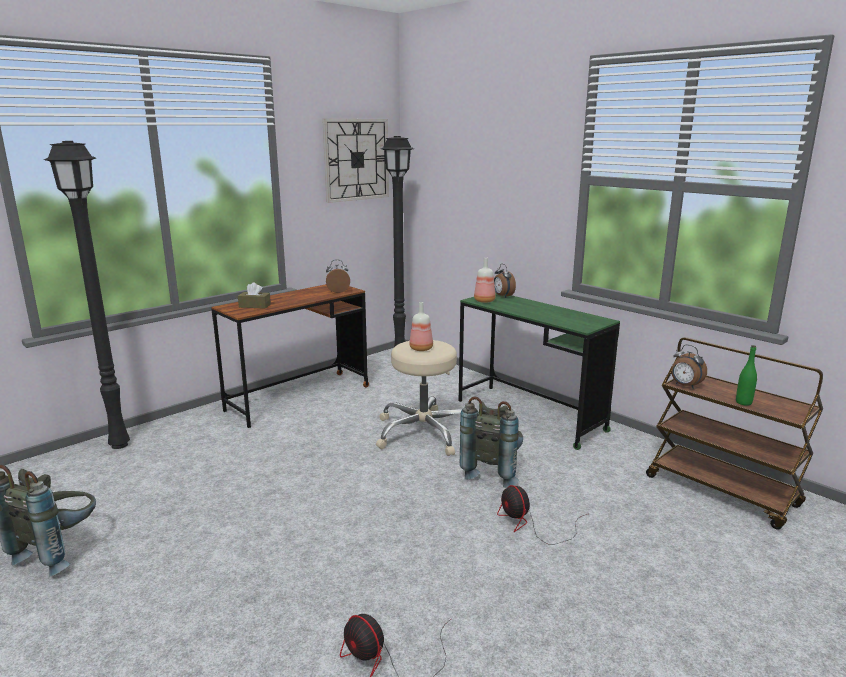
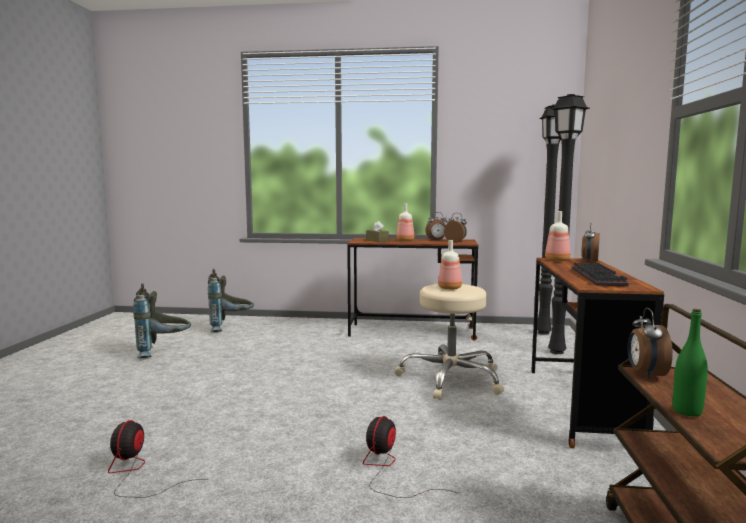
camera: 50 degrees right, 10 degrees down
(119, 444) = (275, 322): black floor lamp -> black floor lamp (556, 351)
(285, 299) = (405, 240): none -> bottle
(311, 292) = (436, 240): none -> alarm clock
(356, 159) = (523, 131): wall clock -> none
(492, 471) = (446, 423): grey backpack -> grey backpack (230, 328)
(529, 415) = (580, 405): green desk -> brown desk
(560, 315) = (600, 277): none -> keyboard

